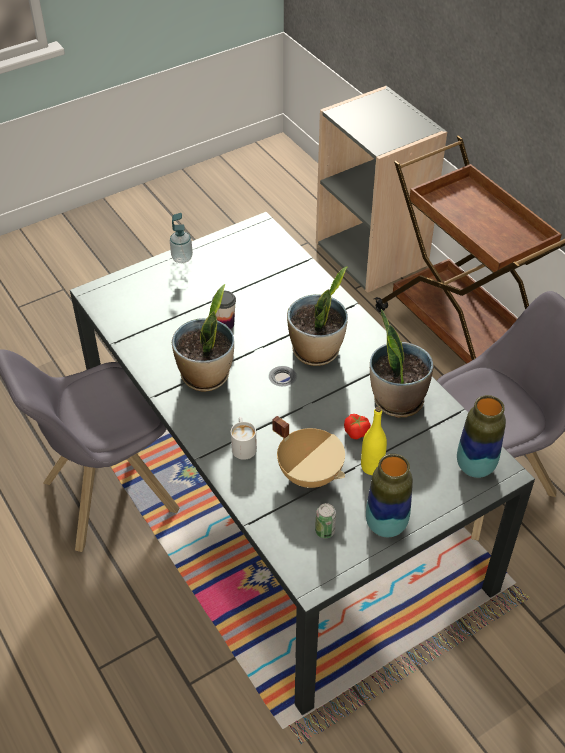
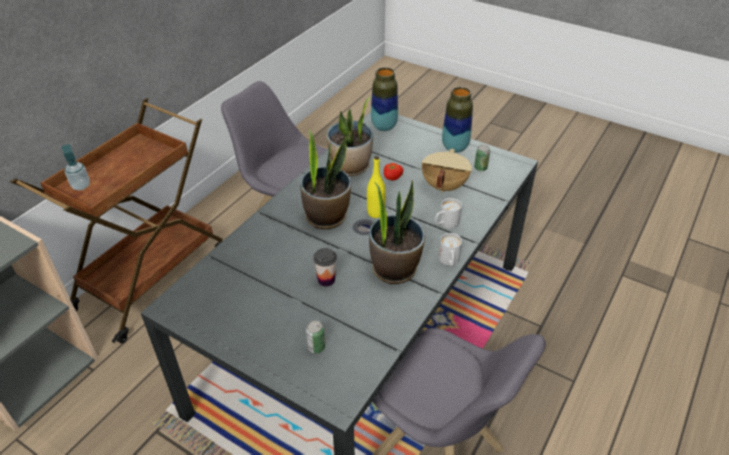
camera: 115 degrees left, 5 degrees down
(154, 296) = (316, 347): none -> can
(182, 258) = (247, 350): soap dispenser -> soap dispenser (81, 186)
(186, 422) = (449, 261): none -> white mug
(372, 467) = (416, 163): yellow bottle -> yellow bottle (375, 213)

